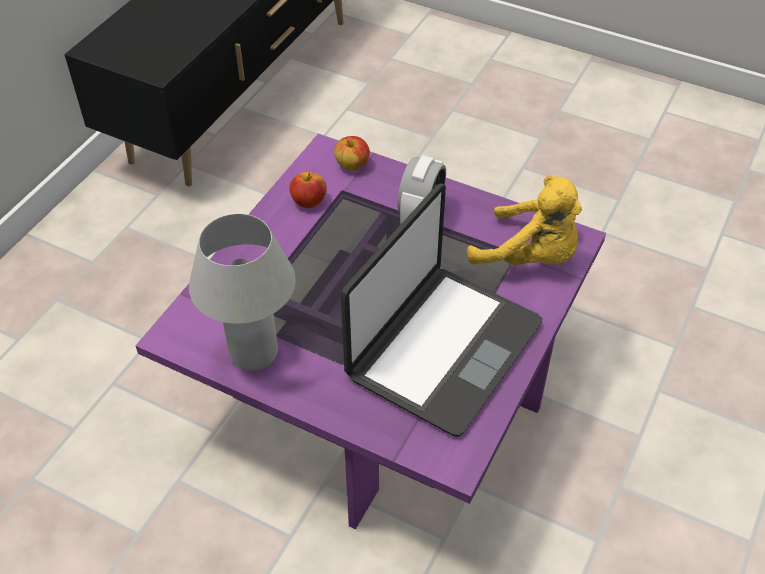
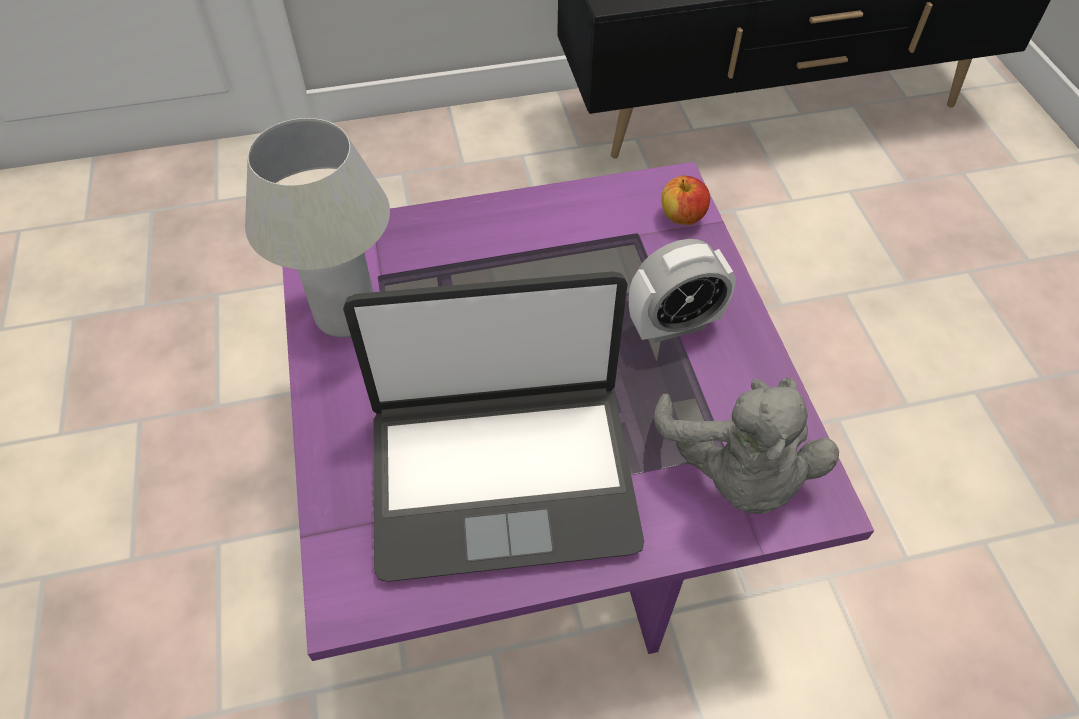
camera: 50 degrees right, 5 degrees up
(308, 202) = (590, 219): apple -> none
(530, 257) = (736, 471): yellow plush toy -> grey plush toy

